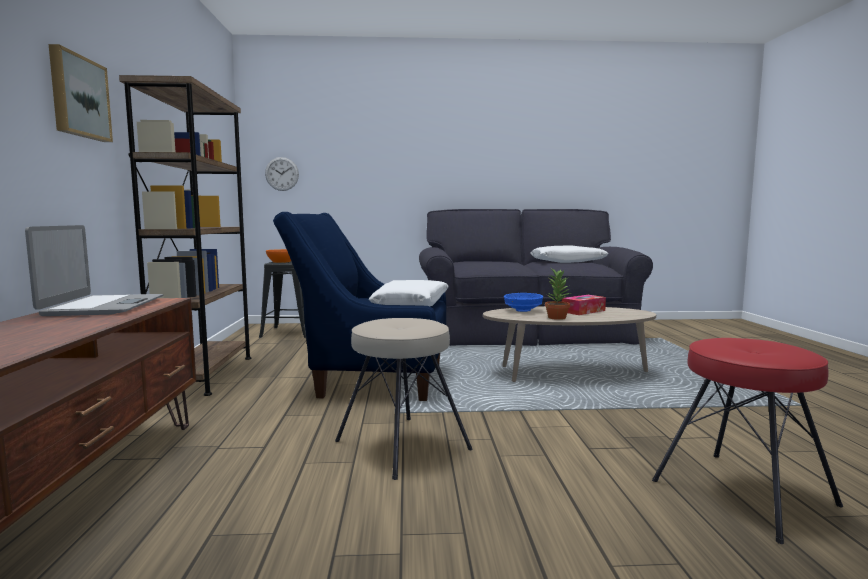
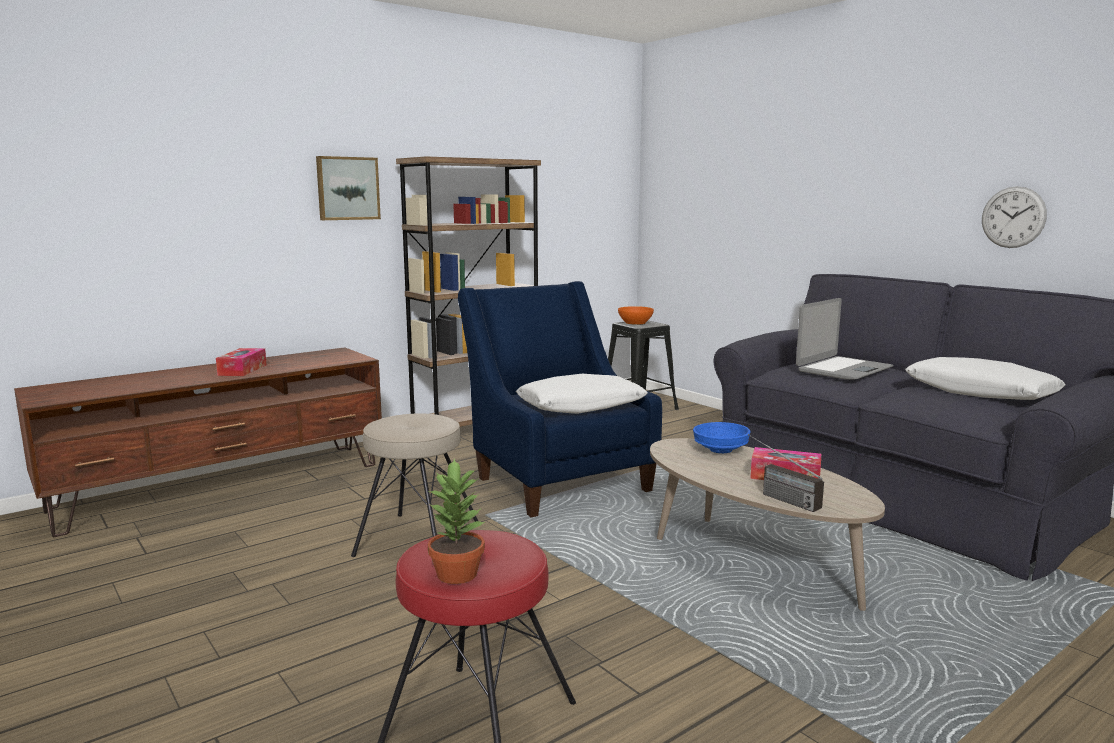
camera: 55 degrees right, 5 degrees up
(54, 327) = (242, 370): none -> tissue box
(104, 306) = (317, 357): laptop -> laptop (843, 369)
(282, 174) = (674, 211): wall clock -> wall clock (1013, 217)
(556, 317) = (707, 471): potted plant -> potted plant (458, 574)
(613, 317) = (777, 497): none -> radio

